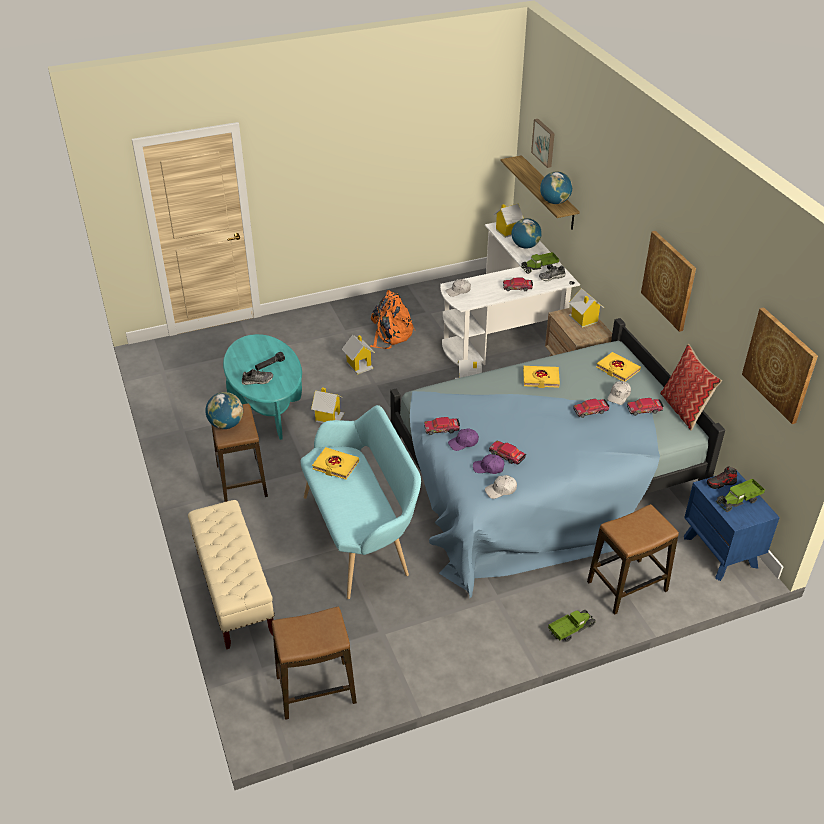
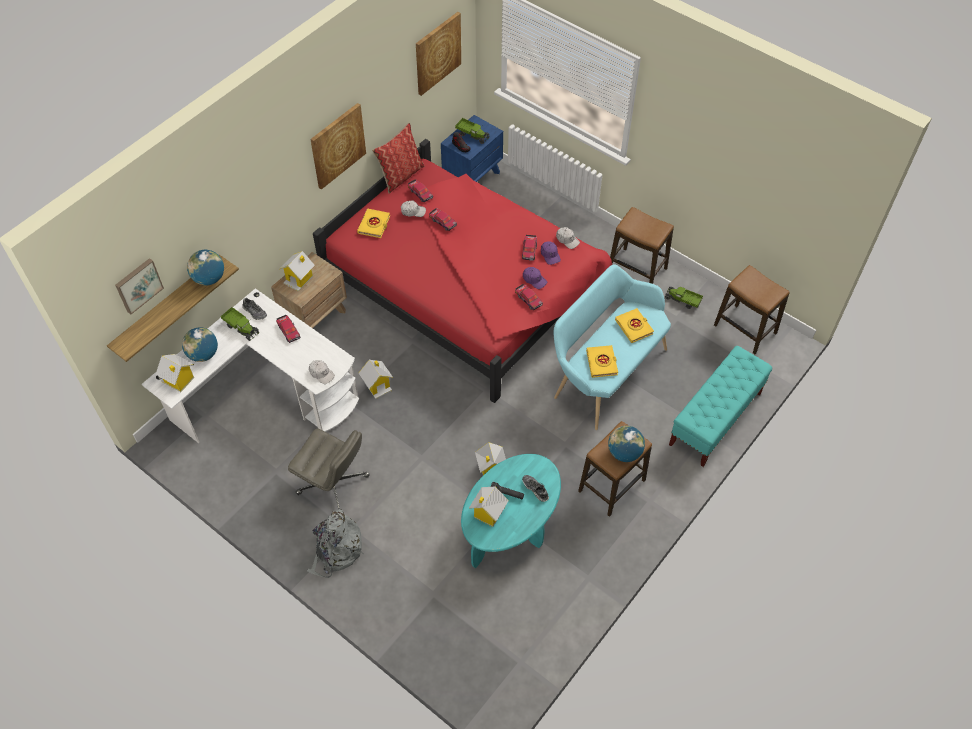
camera: 120 degrees left, 15 degrees up
(234, 592) = (715, 419): beige bench -> turquoise bench
(334, 320) = (336, 550): none -> grey backpack
(359, 365) = (399, 485): toy house -> toy house (488, 512)
(390, 334) = (334, 484): orange backpack -> grey office chair
(541, 379) = (419, 266): yellow book -> yellow book (634, 327)
(541, 481) = (469, 290): blue bed -> red bed
(571, 629) = (596, 227): toy truck -> toy truck (682, 300)
(627, 587) = (539, 212): stool -> stool (637, 269)

